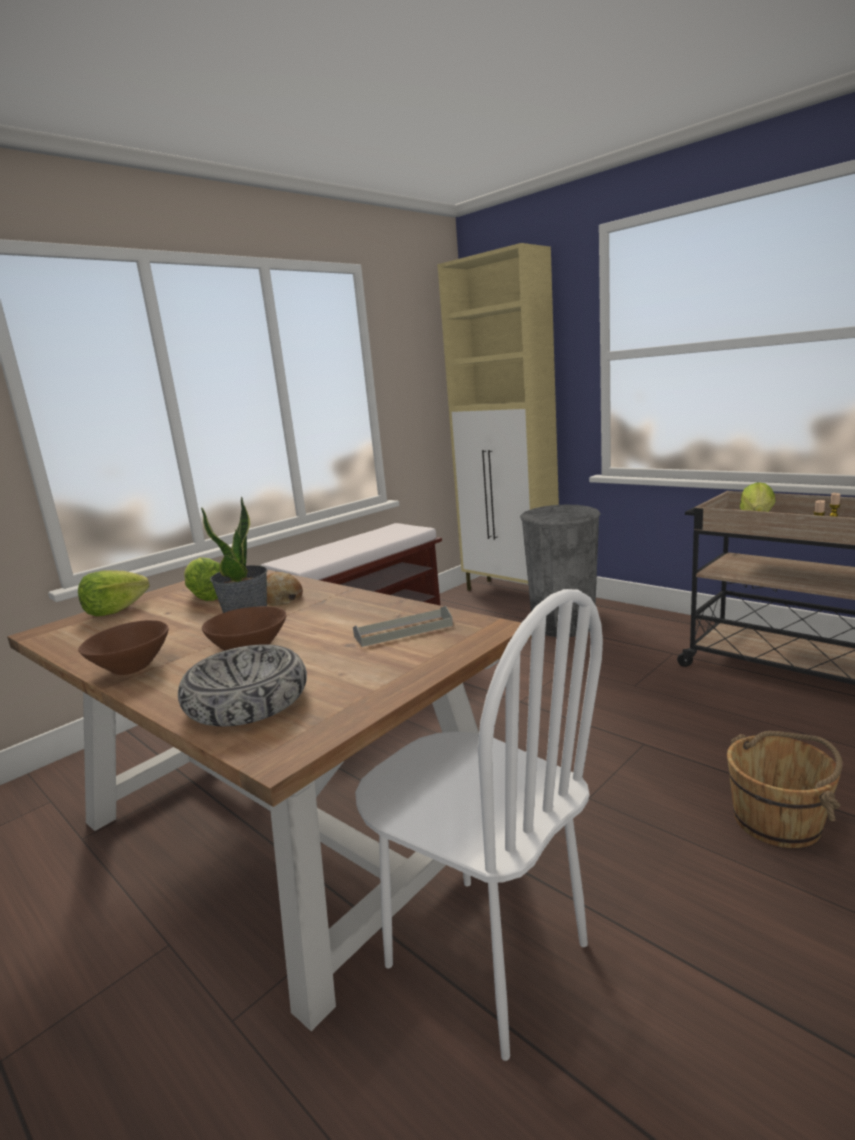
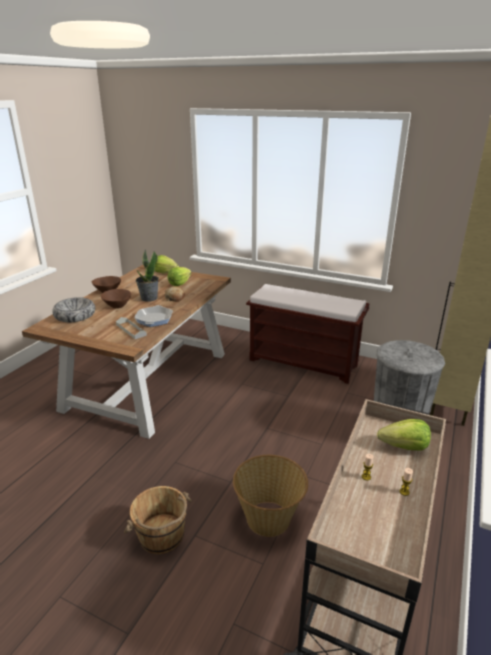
camera: 70 degrees right, 10 degrees up
(368, 613) = (154, 319): none -> frying pan
(485, 956) = (80, 441): white chair -> none
(718, 719) = (269, 518): none -> basket

